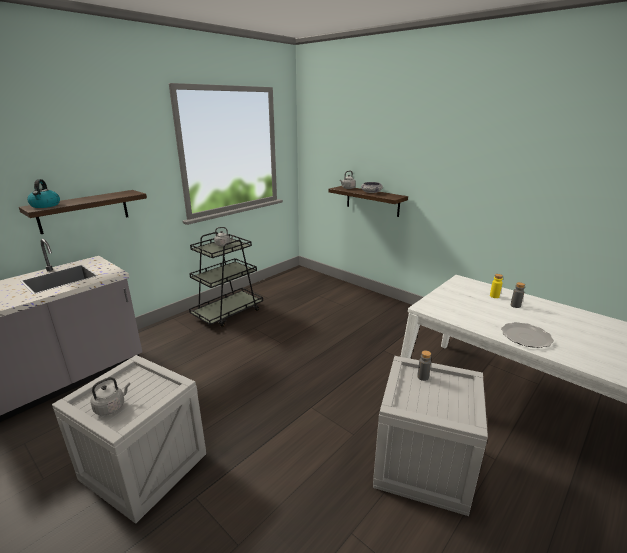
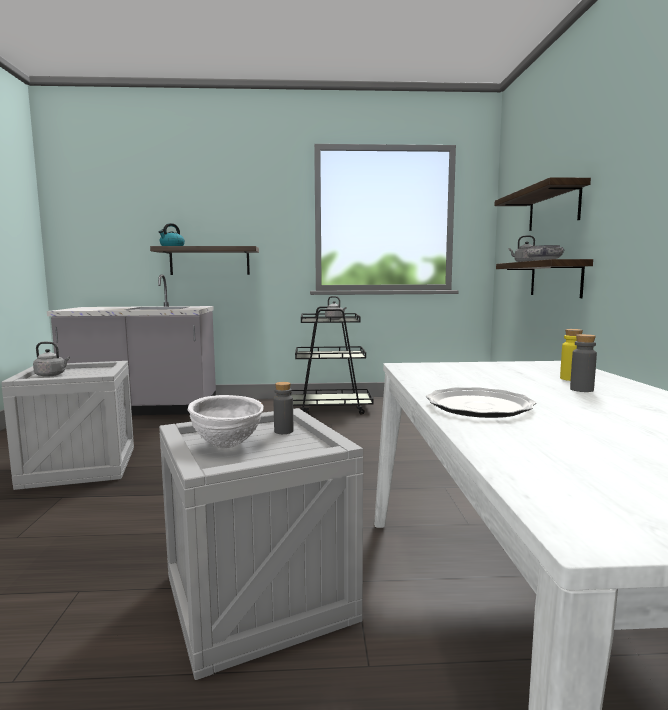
camera: 45 degrees right, 15 degrees down
(368, 155) = (553, 208): none -> shelf
(431, 403) = (227, 446): none -> white bowl

